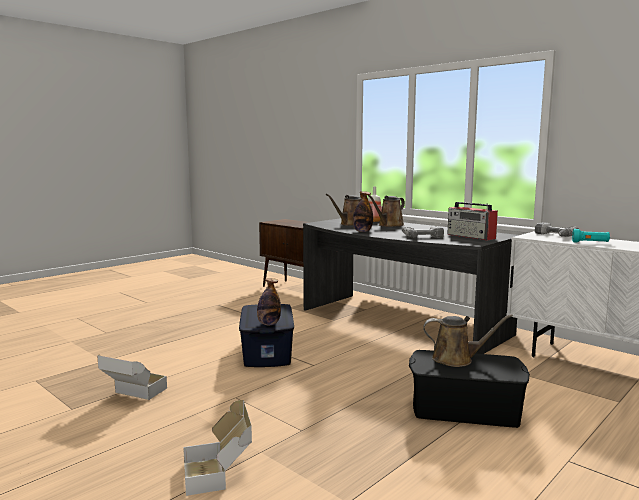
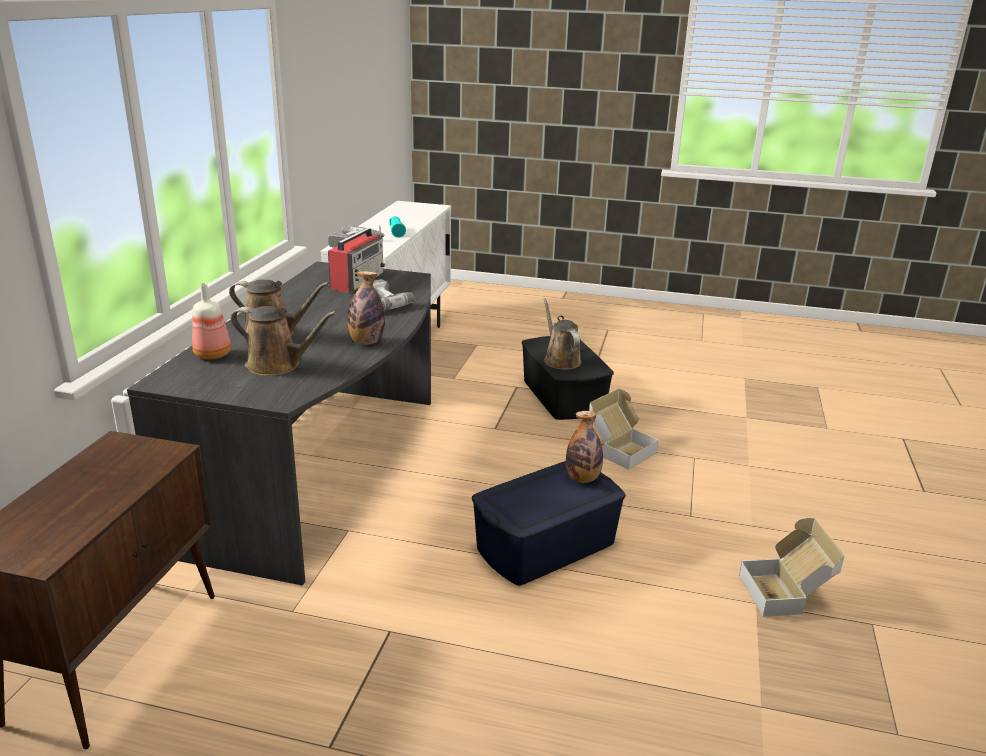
camera: 120 degrees left, 15 degrees up
(219, 473) = (797, 472): cardboard box -> cardboard box (619, 450)

